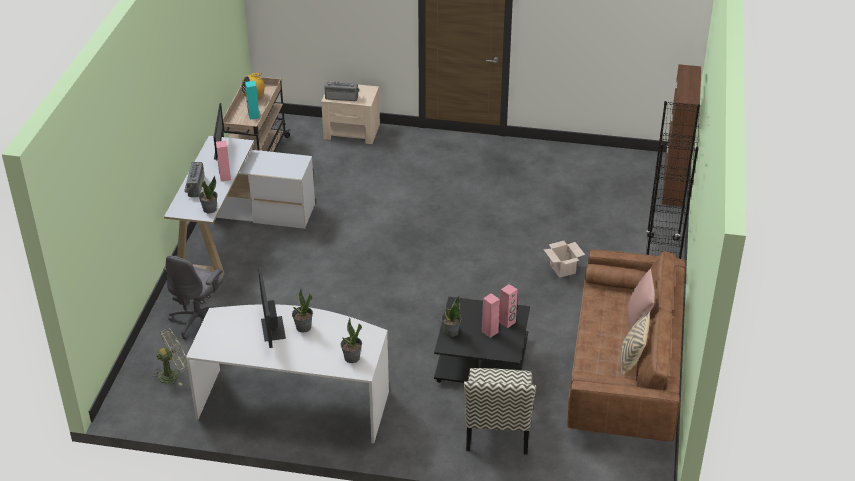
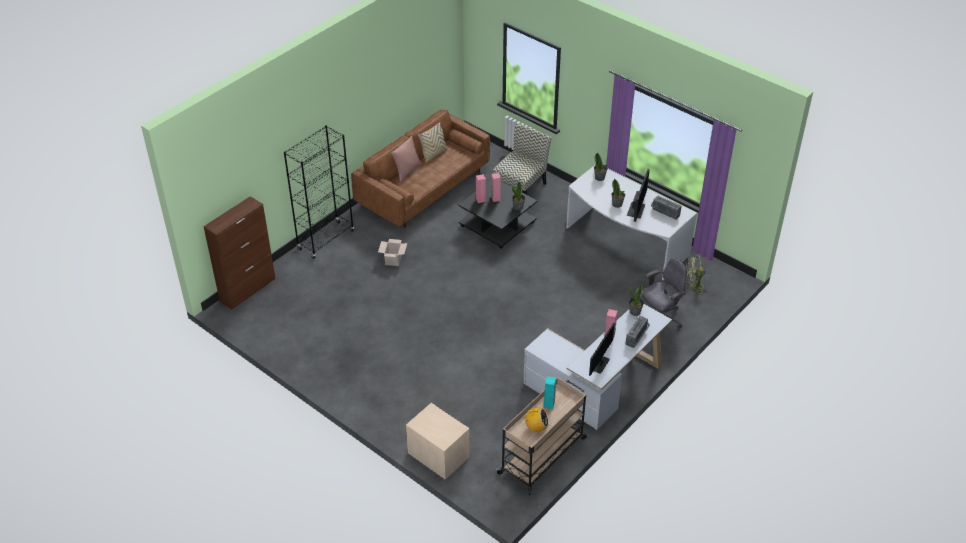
camera: 150 degrees left, 5 degrees up
(342, 97) = (447, 424): radio -> radio (665, 213)

